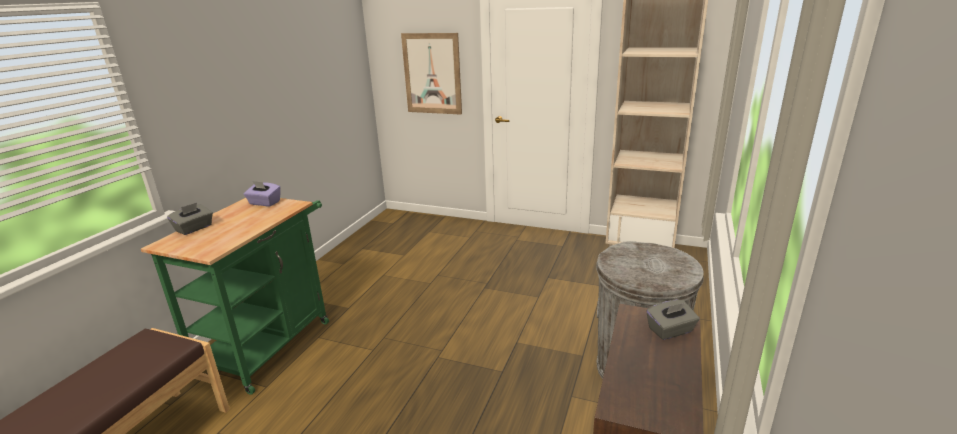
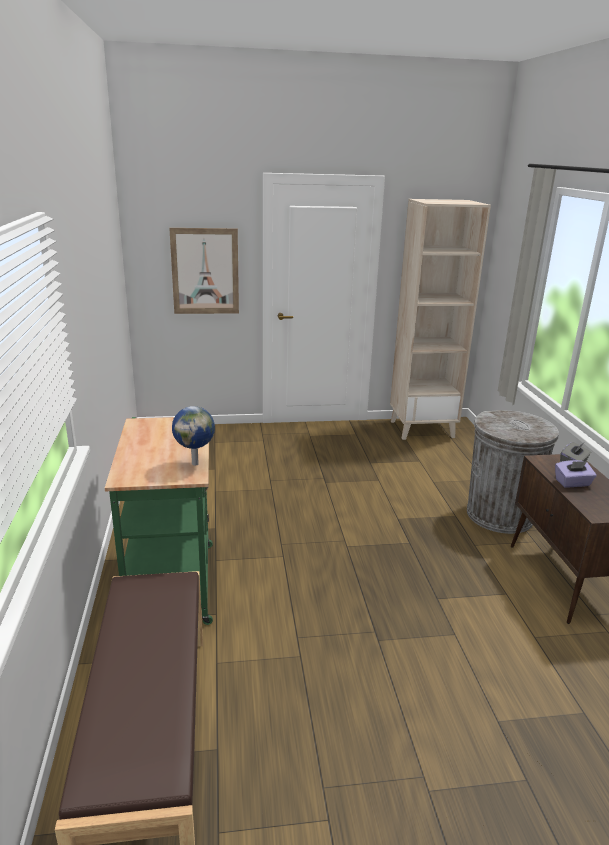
camera: 30 degrees left, 0 degrees up
(194, 228) = (129, 459): grey tissue box -> none
(231, 241) = (195, 463): none -> globe
(264, 203) = (159, 424): purple tissue box -> purple tissue box (572, 483)

